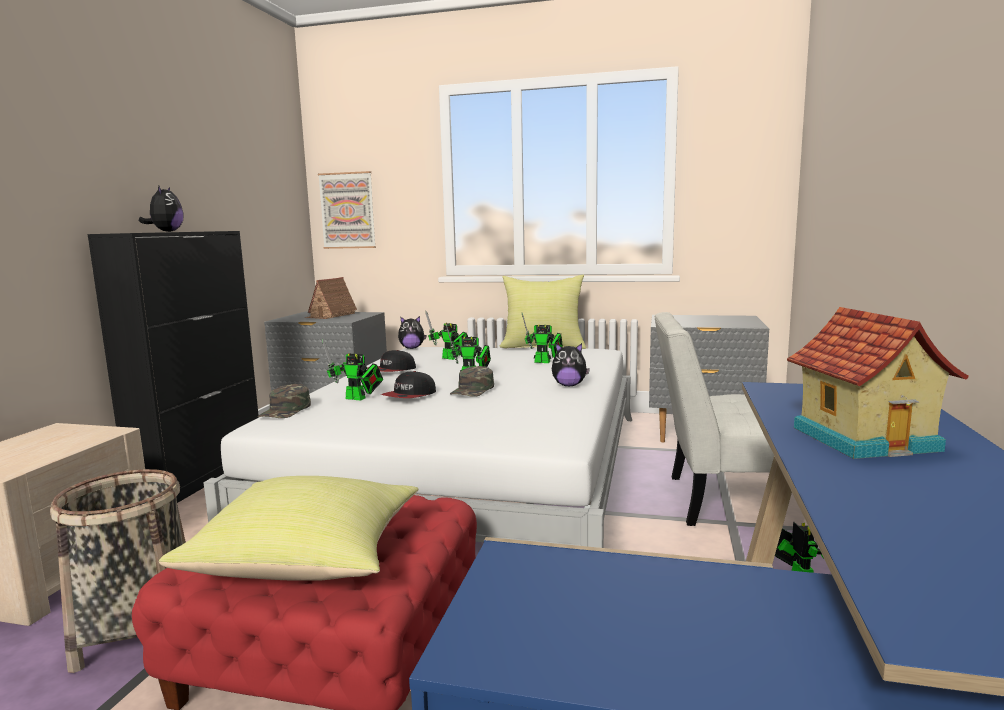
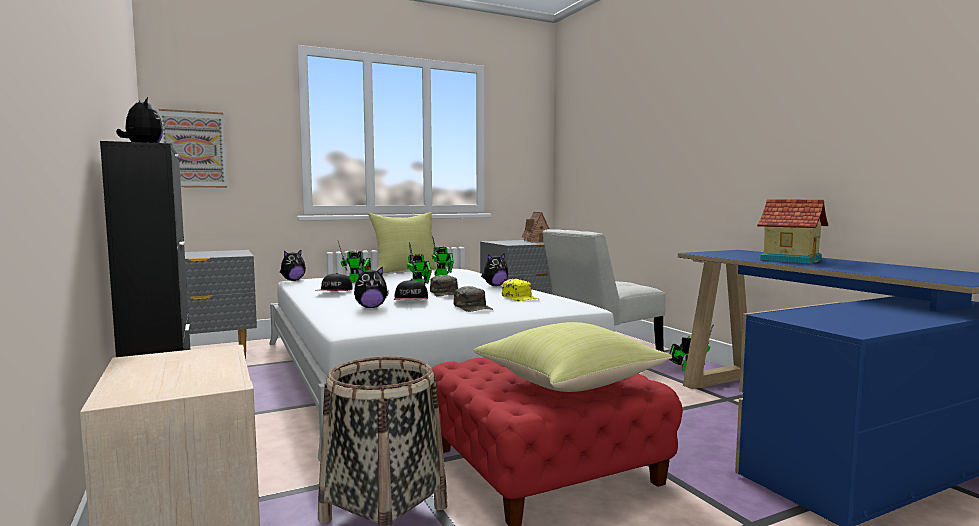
camera: 40 degrees left, 5 degrees down
(286, 410) = (334, 320): green cap -> green cap (473, 307)
(331, 315) = (200, 253): toy house -> toy house (538, 241)
(358, 398) = (371, 307): toy robot -> plush toy
(535, 411) = (520, 297): none -> yellow cap

